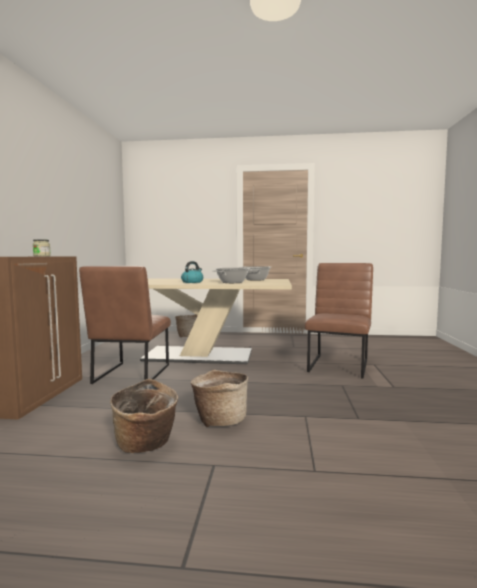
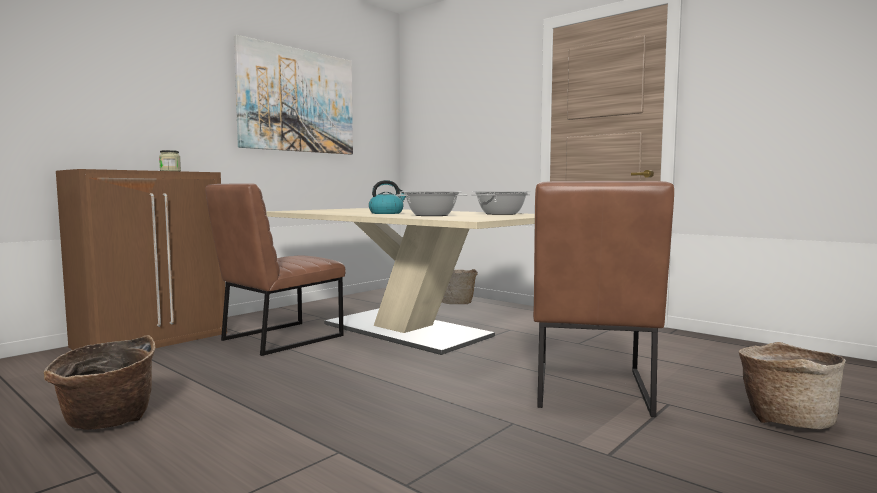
camera: 35 degrees right, 0 degrees up
(80, 200) = (297, 100): none -> picture
(219, 420) = (232, 419): basket -> basket (785, 419)
(339, 365) = (590, 389): brown chair -> brown chair turned 135 degrees clockwise

